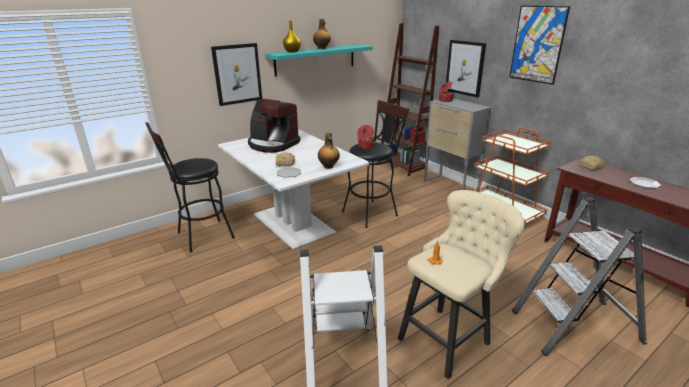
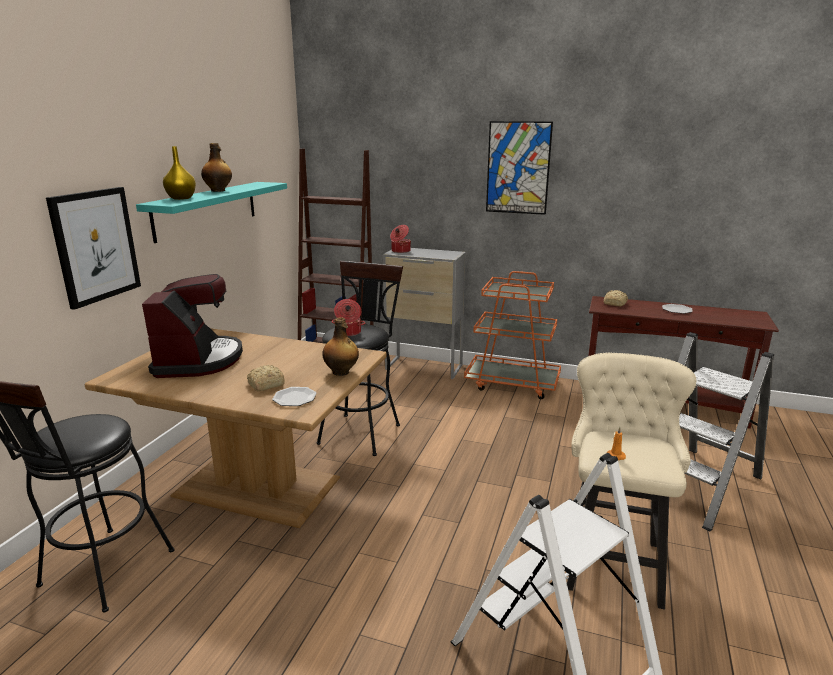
camera: 35 degrees left, 5 degrees down
(272, 144) = (198, 360): coffee machine -> coffee machine turned 90 degrees counterclockwise
(294, 223) = (258, 486): white dining table -> brown dining table
(465, 68) = (418, 204): picture -> none

